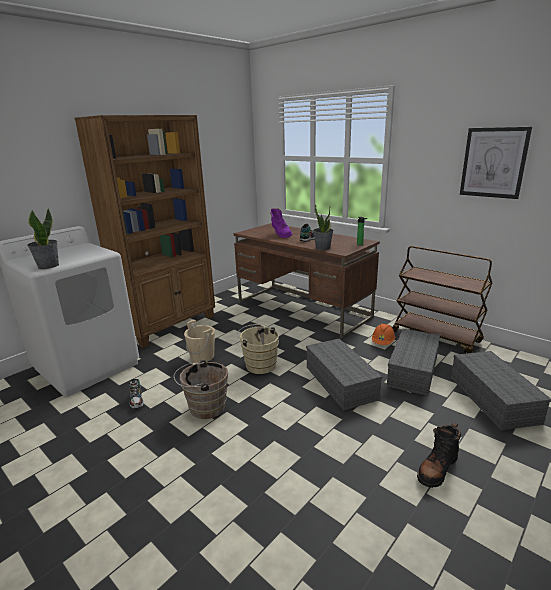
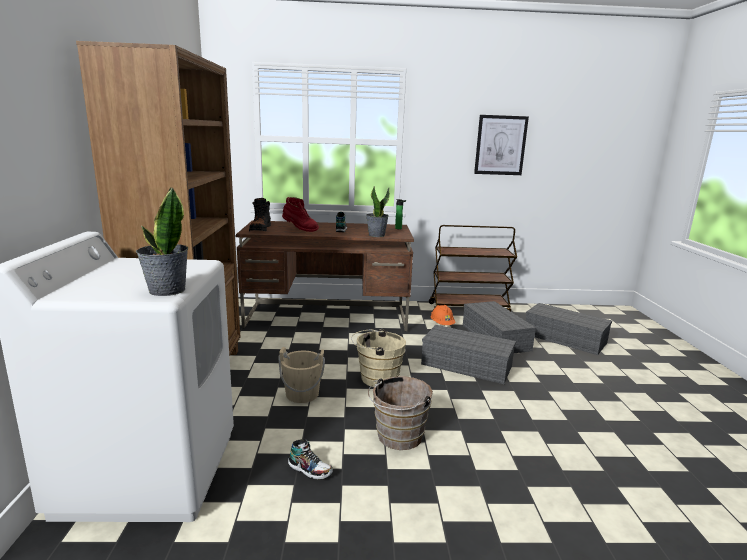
camera: 45 degrees left, 5 degrees down
(280, 235) = (299, 229): purple boot -> red boot
(437, 468) = (611, 393): black boot -> black boot (260, 229)

